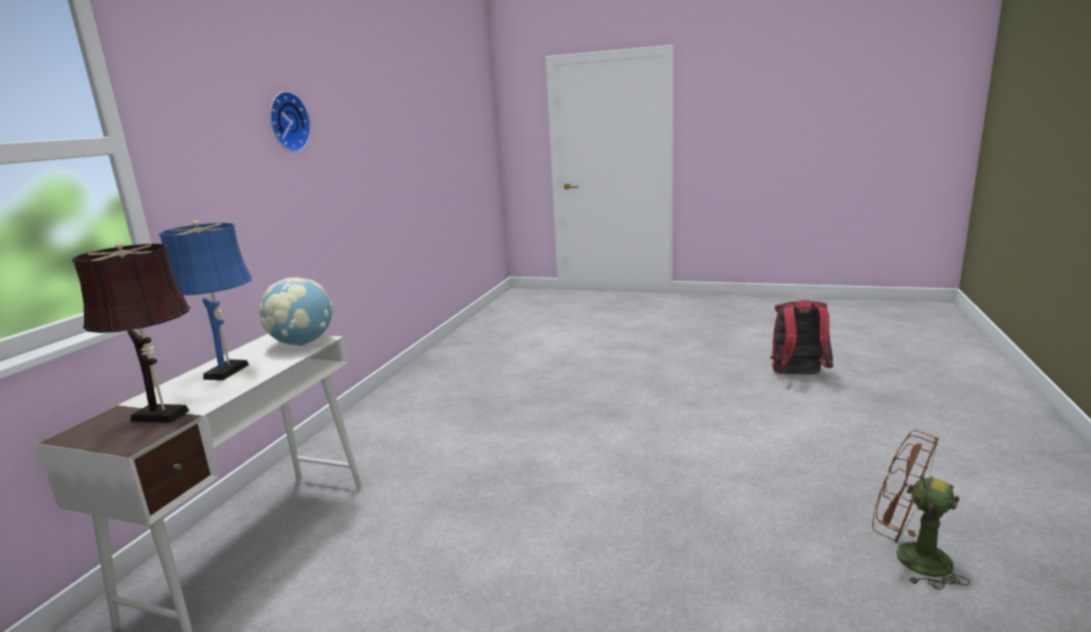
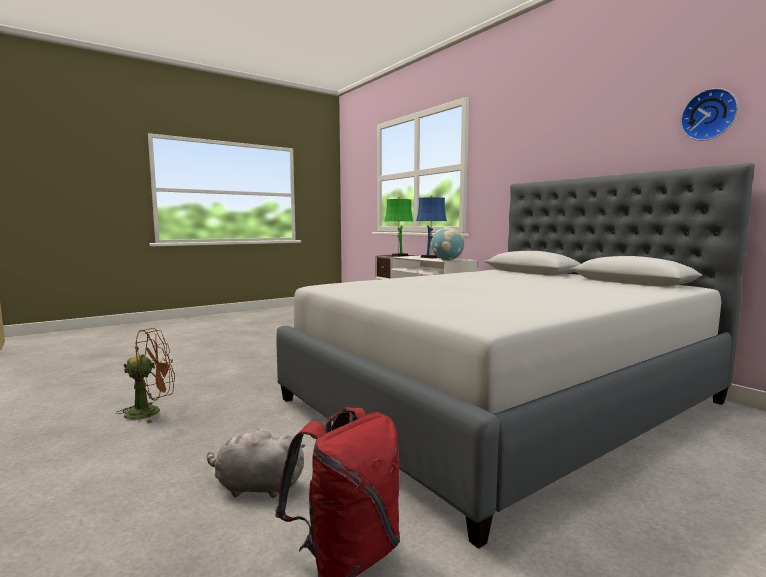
camera: 125 degrees right, 10 degrees down
(165, 416) = (398, 256): brown table lamp -> green table lamp
(286, 122) = (550, 147): wall clock -> wall clock (709, 115)
(546, 395) = (502, 401): none -> grey bed
(821, 418) = (256, 487): none -> grey plush toy

